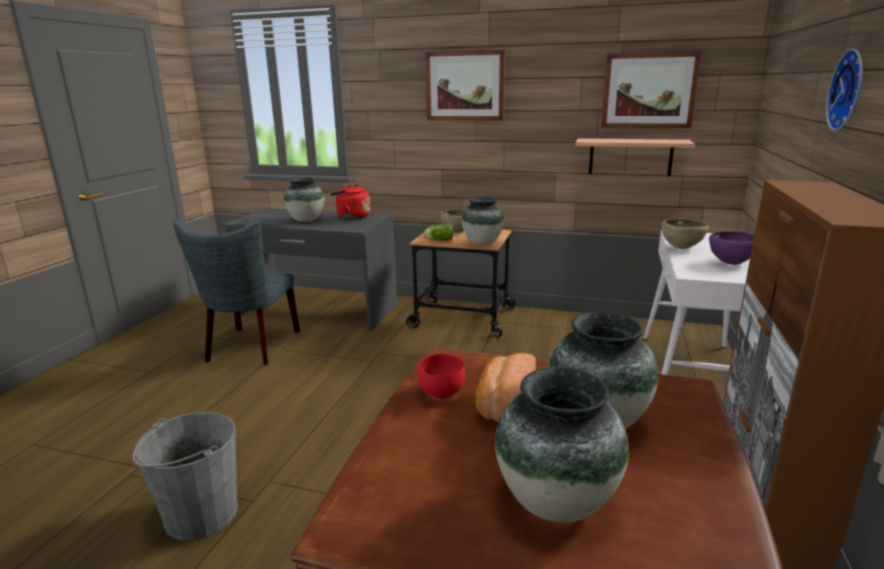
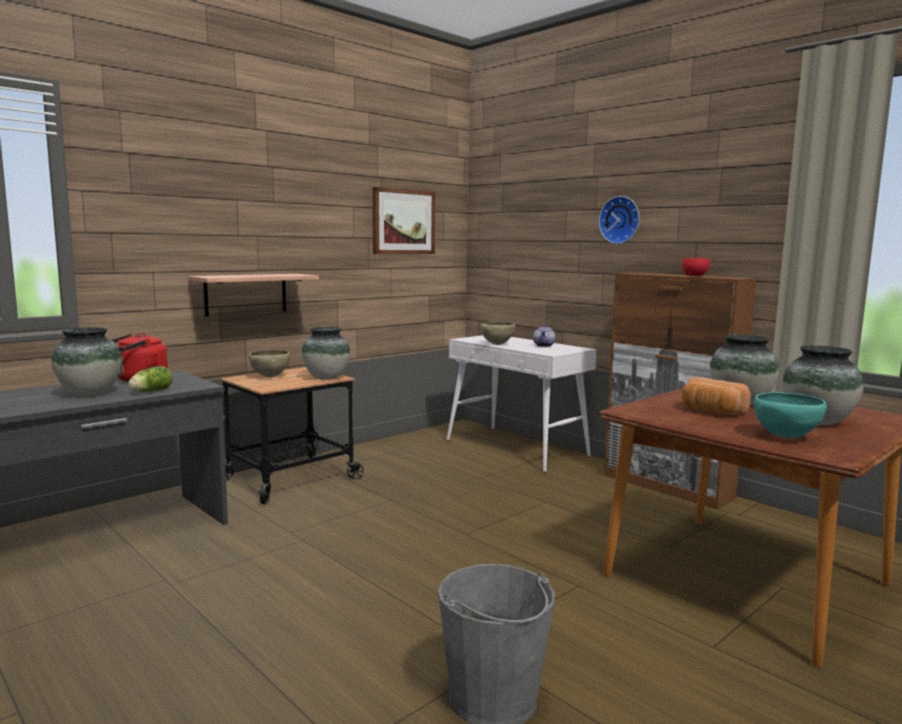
camera: 60 degrees left, 10 degrees down
(250, 348) = (118, 606): grey chair -> none
(417, 477) = (786, 437): none -> turquoise bowl
(438, 240) = (279, 384): lettuce -> lettuce (150, 391)
(443, 392) = (681, 418): red bowl -> red bowl (694, 276)
(465, 86) = (245, 207): picture -> none
(630, 157) = (395, 280): shelf -> shelf (246, 294)
(731, 263) = (544, 345): purple bowl -> teapot

